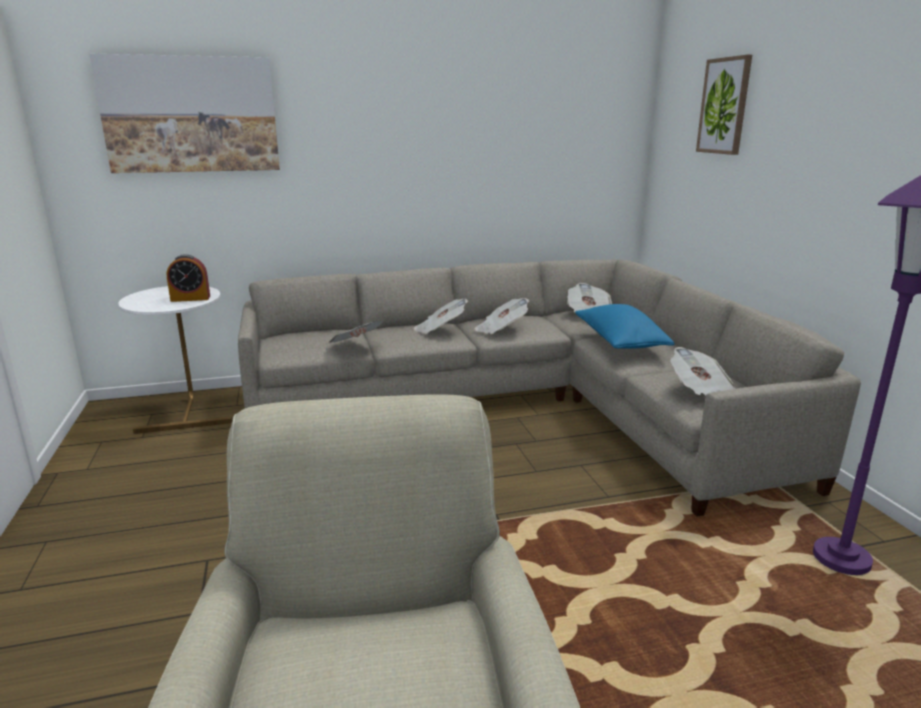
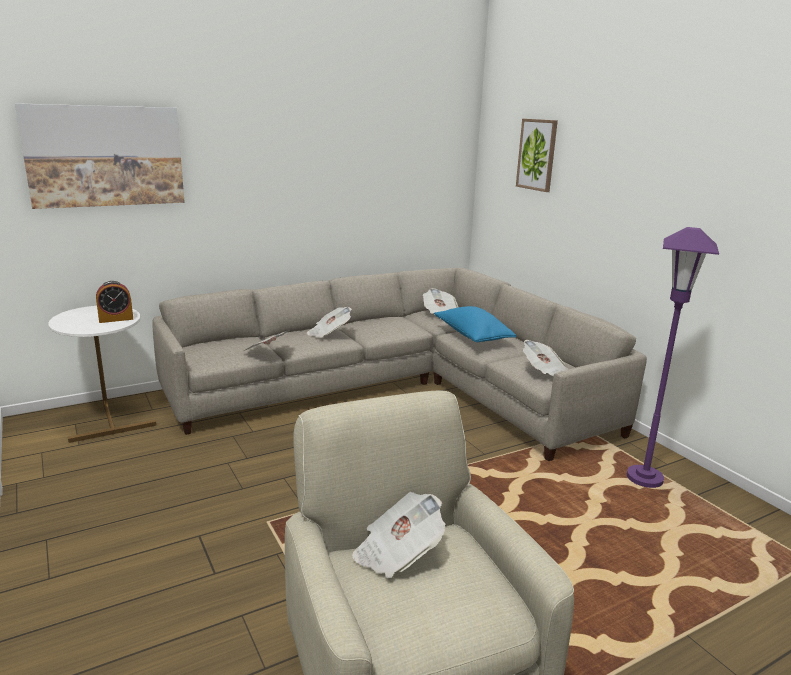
camera: 15 degrees left, 0 degrees up
(501, 330) = (377, 330): newspaper -> newspaper (397, 553)

